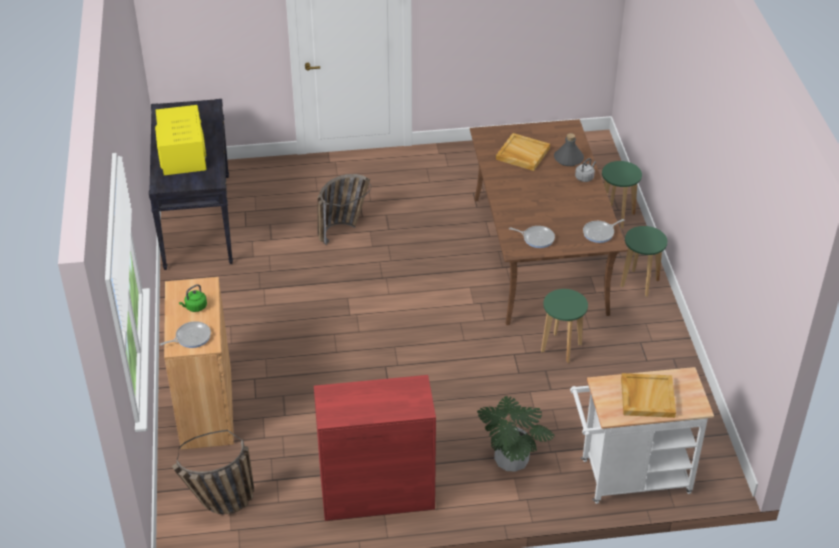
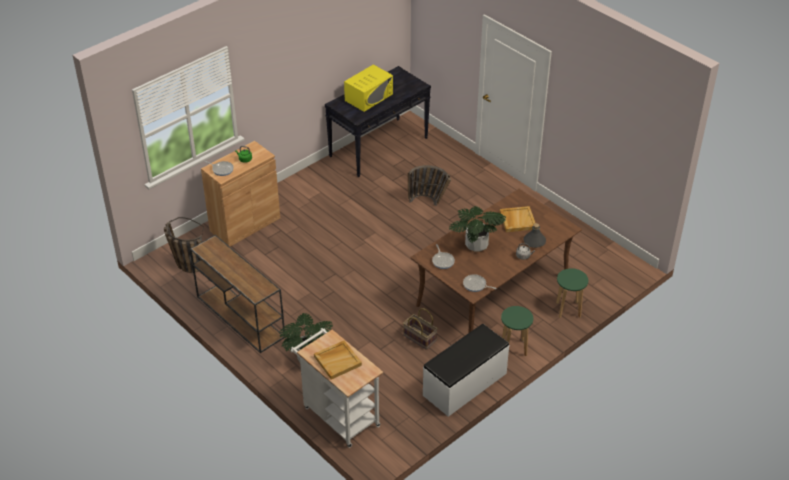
camera: 55 degrees right, 0 degrees up
(377, 493) = (239, 316): red cabinet -> brown console table
(534, 201) = (476, 245): none -> potted plant
(561, 348) = (419, 338): green stool -> basket
(664, 348) = (465, 384): none -> white bench

